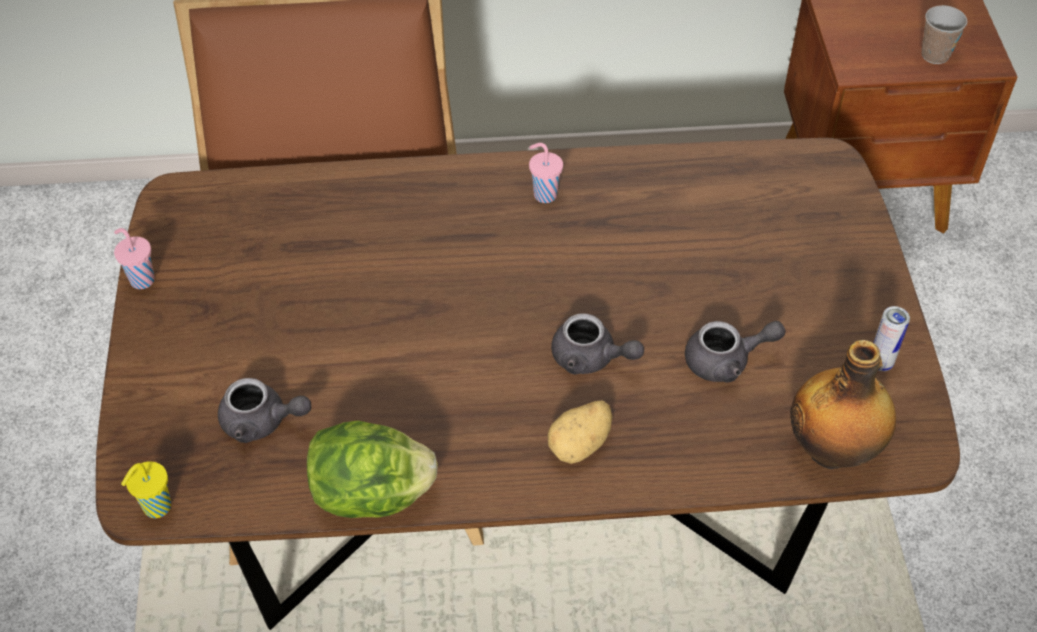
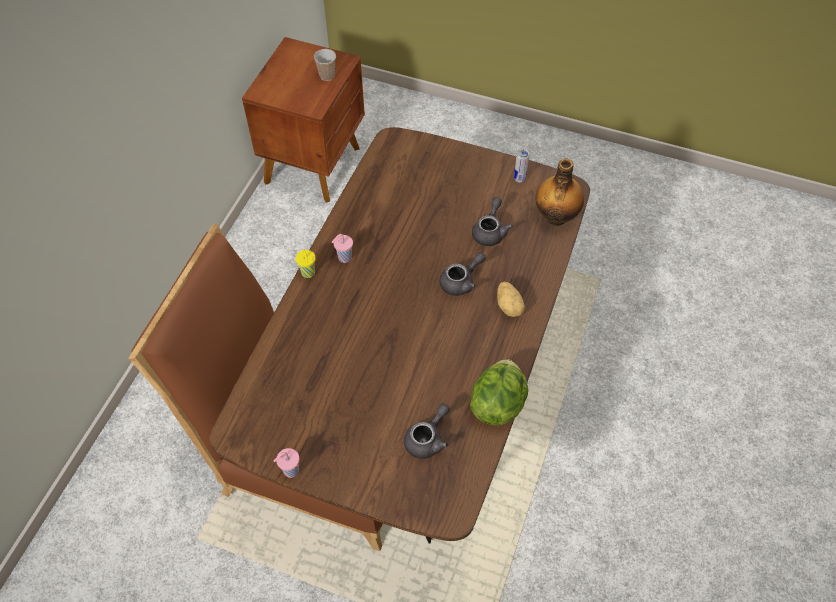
camera: 65 degrees left, 5 degrees up
(155, 508) = (459, 507): yellow cup -> yellow cup (308, 273)

